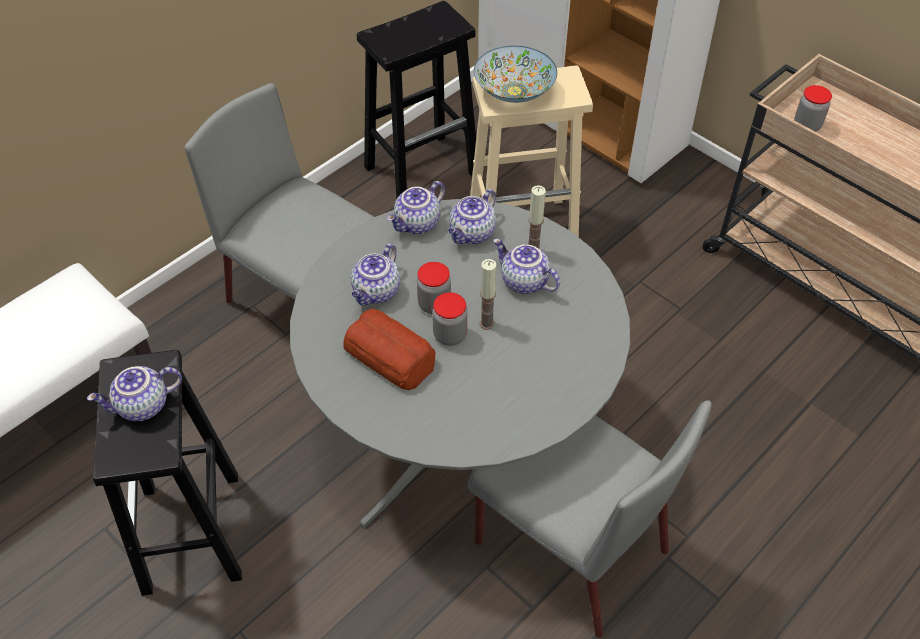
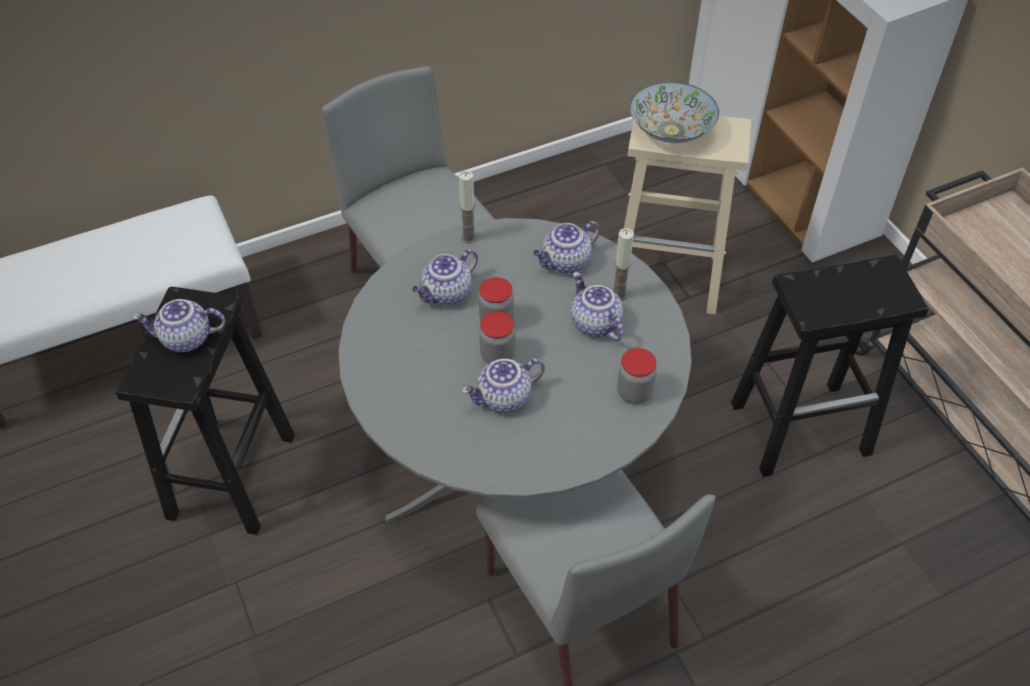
camera: 20 degrees right, 0 degrees up
(389, 356) = (430, 358): bread -> none
(418, 224) = (516, 239): teapot -> teapot (504, 399)
(423, 170) = (591, 192): black stool -> black stool (802, 428)
(487, 323) = (539, 354): candle -> candle (468, 238)
(806, 126) = (978, 242): jar -> jar (634, 392)

